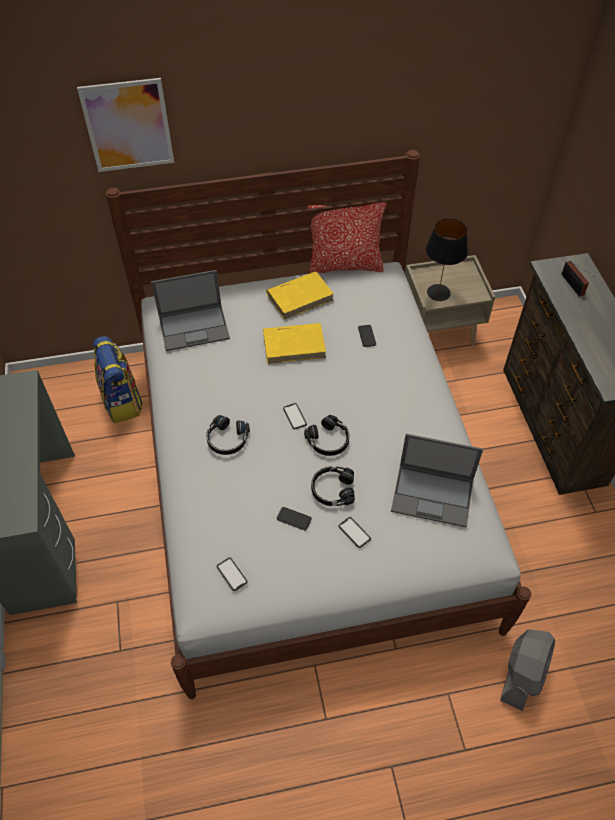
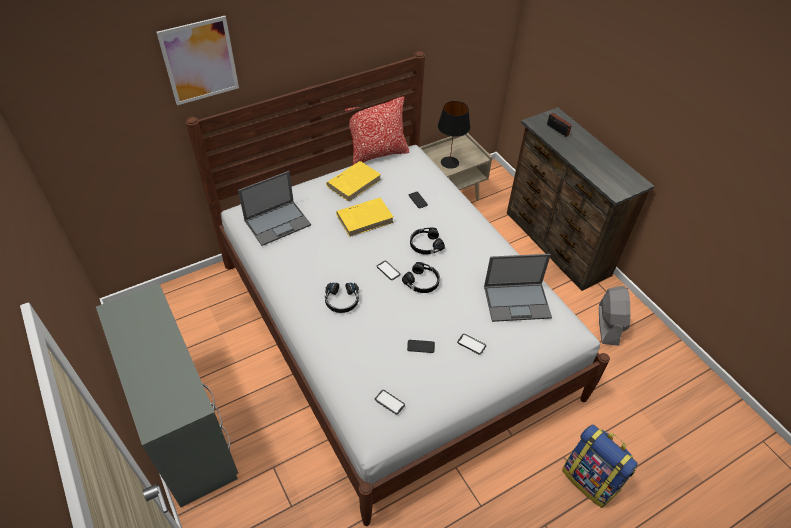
camera: 20 degrees left, 5 degrees down
(122, 401) = (216, 306): backpack -> backpack (591, 479)
(332, 489) = (441, 317): black headphones -> black headphones (425, 245)
(522, 673) = (609, 425): grey fan -> grey fan (608, 324)

